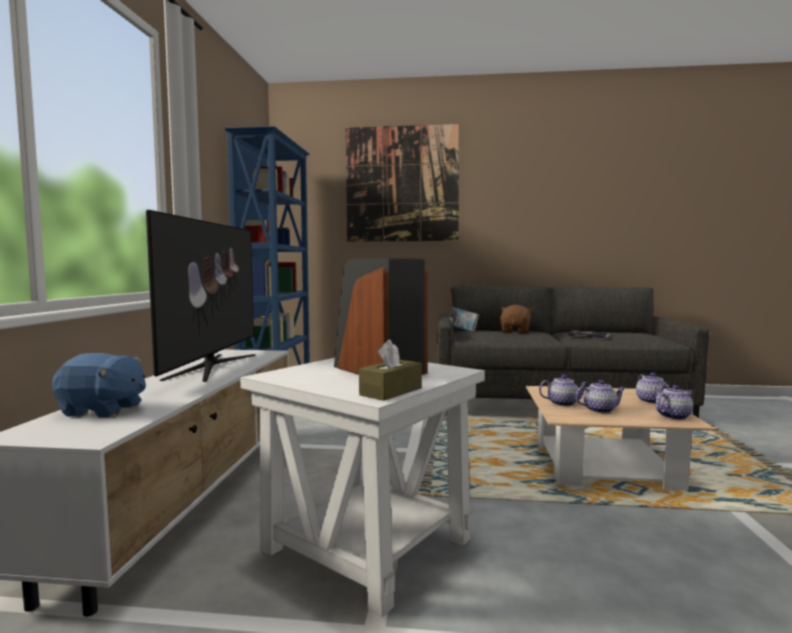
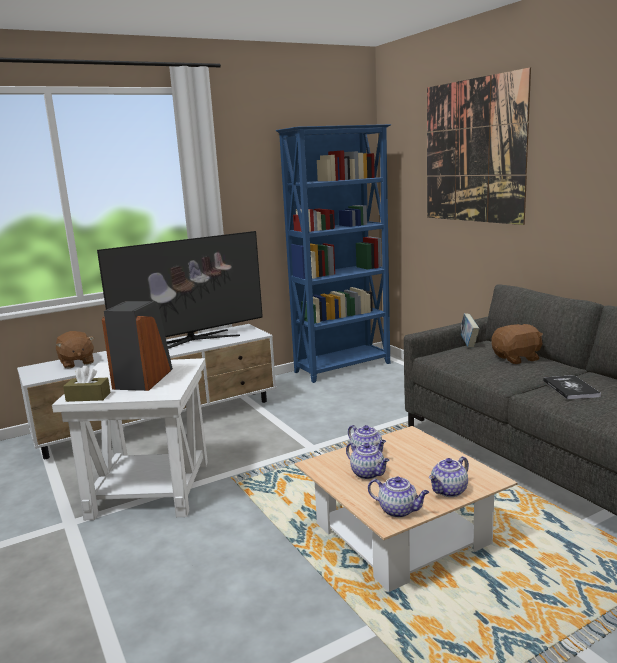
camera: 55 degrees right, 10 degrees up
(103, 410) = (76, 363): blue plush toy -> brown plush toy

